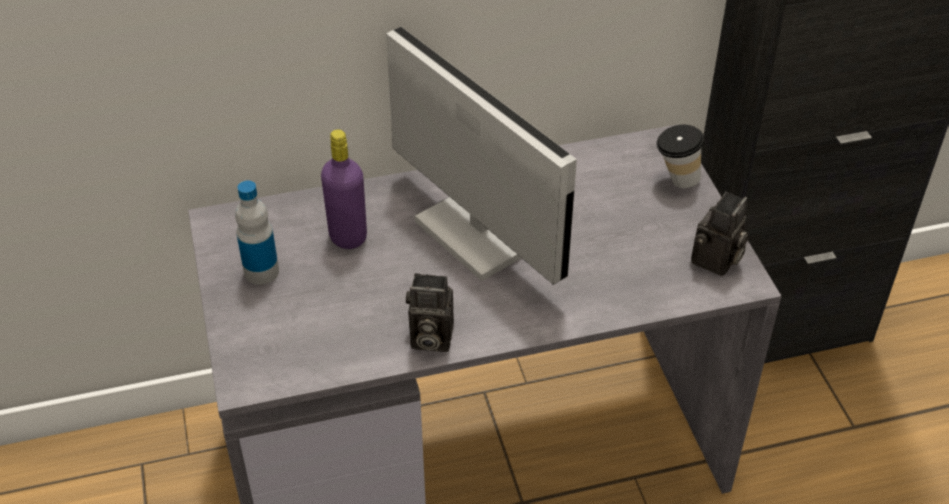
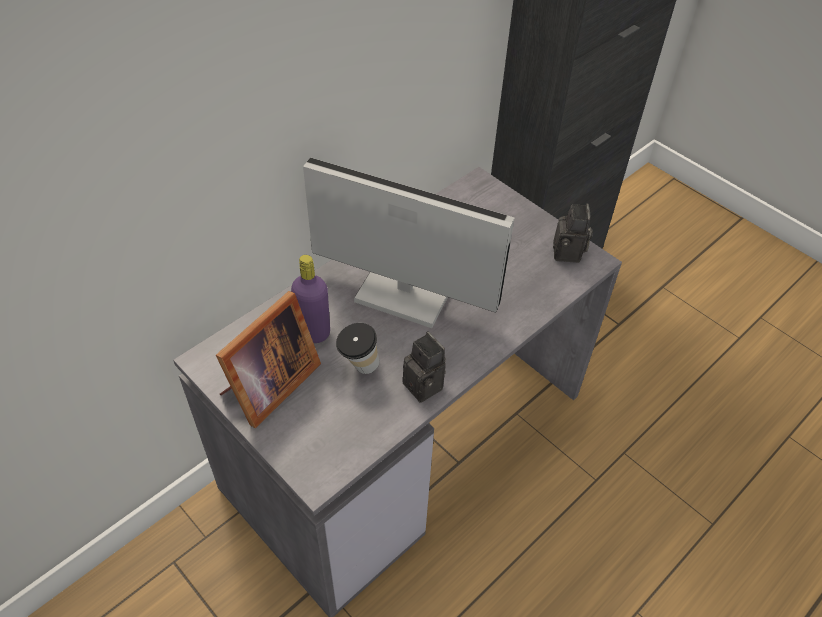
camera: 30 degrees left, 5 degrees up
(261, 272) = (268, 386): bottle -> picture frame
(429, 338) = (426, 386): camera -> camera turned 105 degrees counterclockwise
(675, 180) = (505, 206): cup -> cup (359, 367)

